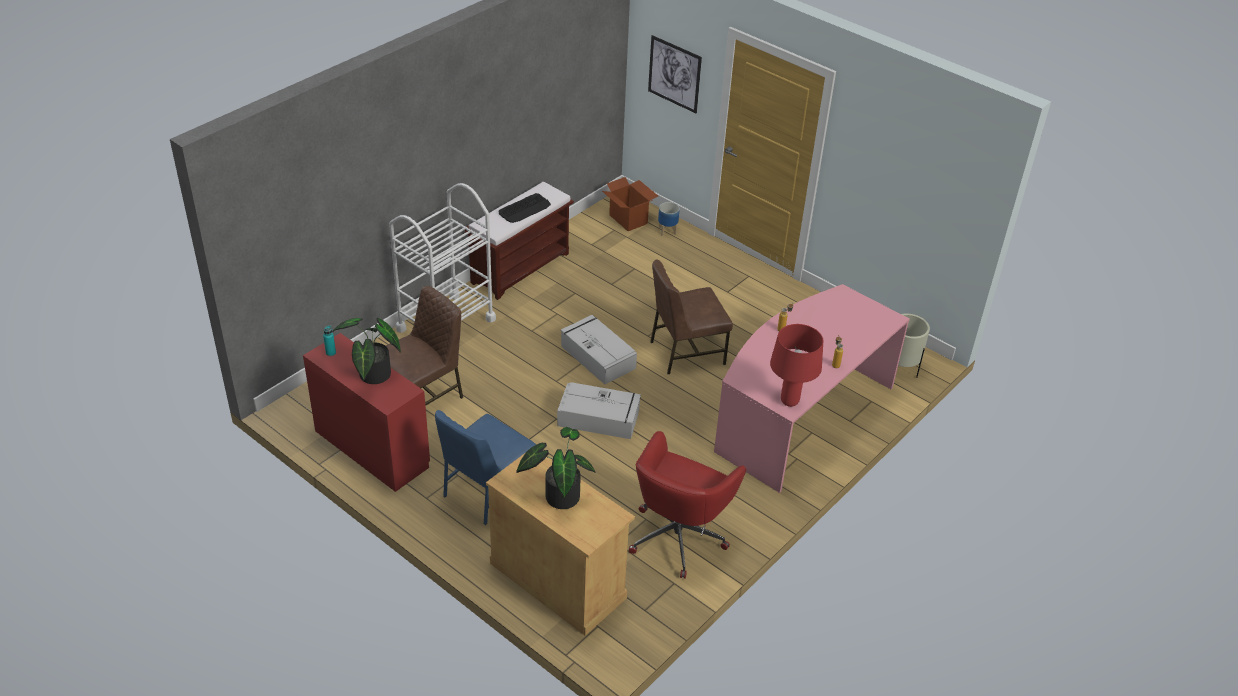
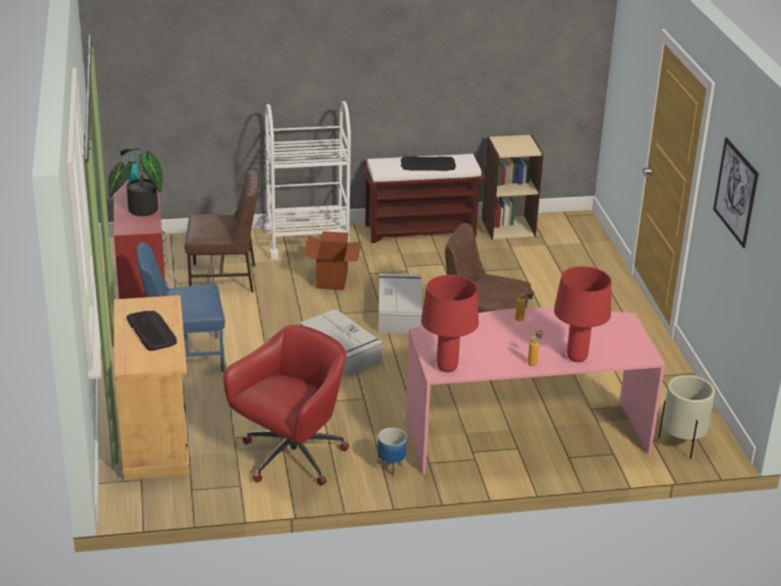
camera: 40 degrees right, 10 degrees down
(559, 495) = (151, 331): potted plant -> keyboard
(581, 233) = (508, 227): none -> beige bookcase
(628, 219) = (566, 233): cardboard box -> cardboard box (332, 279)
(667, 230) = (591, 254): planter -> planter (390, 467)
(674, 74) = (630, 81): picture -> picture (735, 192)
(678, 536) = (290, 458): red office chair -> red office chair turned 150 degrees clockwise
(855, 344) = (576, 358): none -> red table lamp

